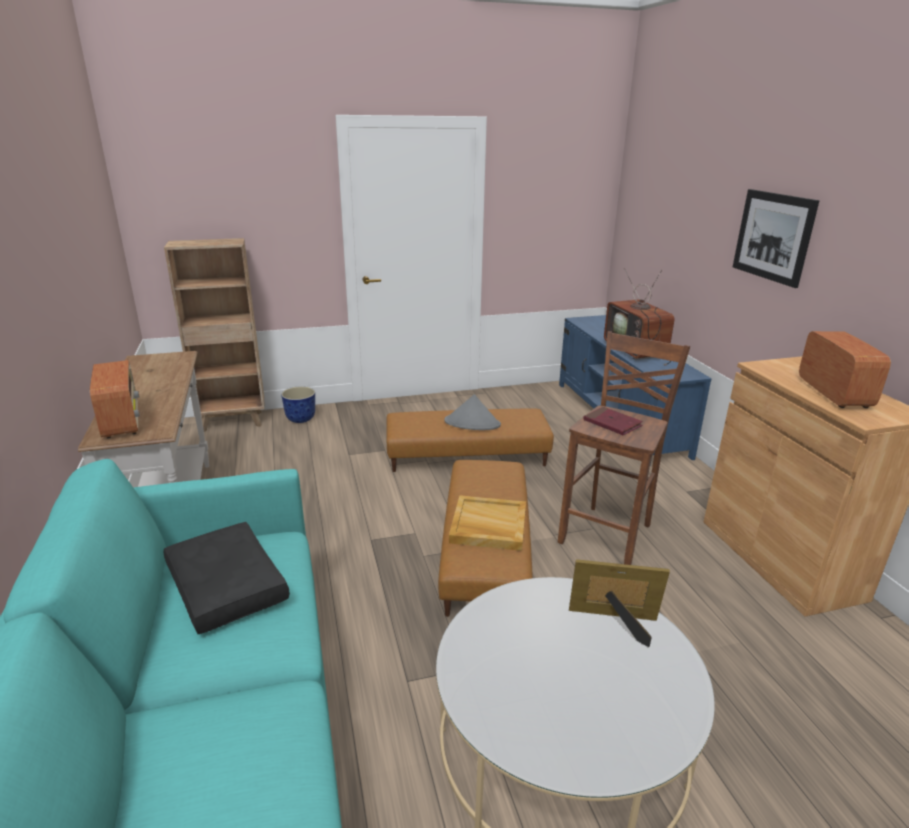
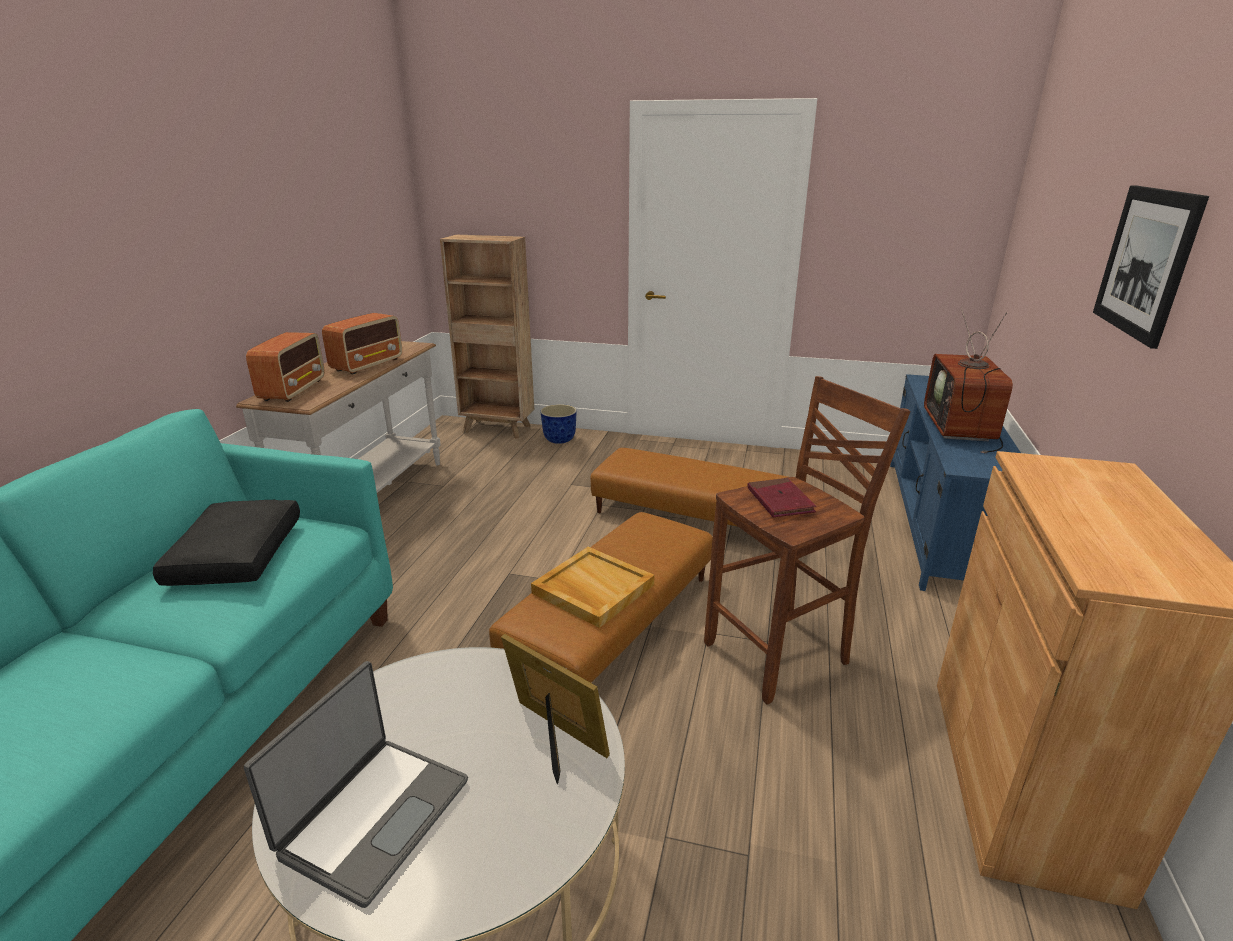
camera: 30 degrees right, 0 degrees up
(472, 423) = (697, 477): grey hat -> none
(568, 718) = (373, 816): none -> laptop
(833, 393) = (1106, 523): radio -> radio (368, 364)

